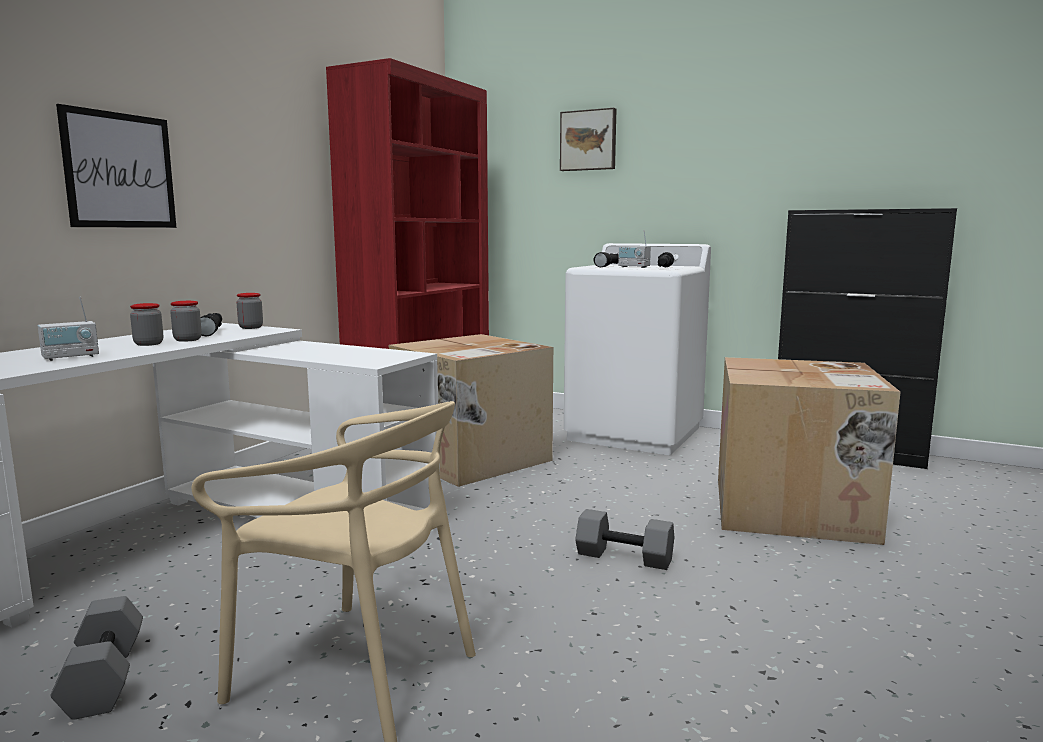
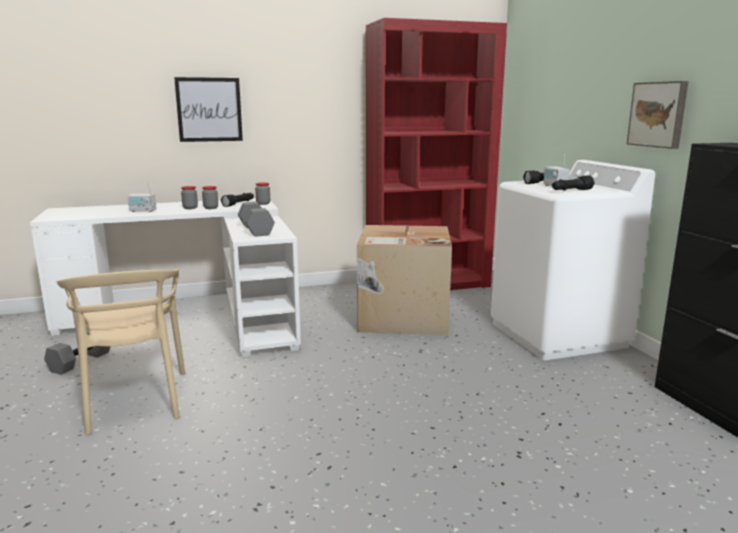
camera: 45 degrees right, 5 degrees up
(588, 140) = (583, 62): picture -> picture (658, 114)
(623, 558) = (342, 410): grey dumbbell -> grey dumbbell (255, 230)
(794, 509) = (535, 437): cardboard box -> none

